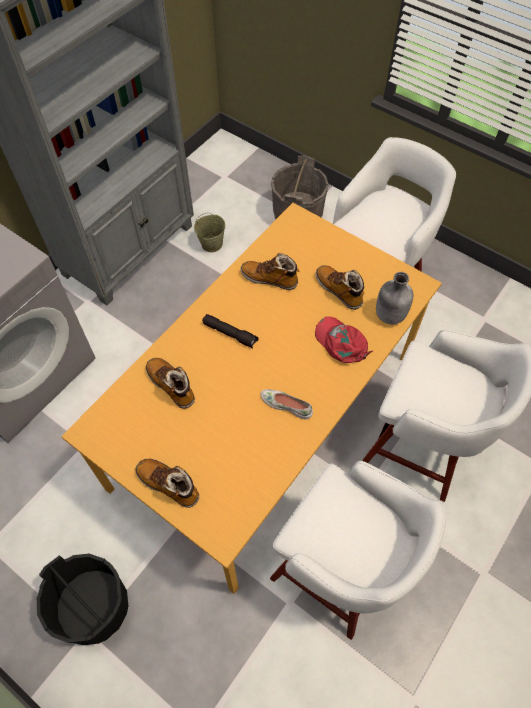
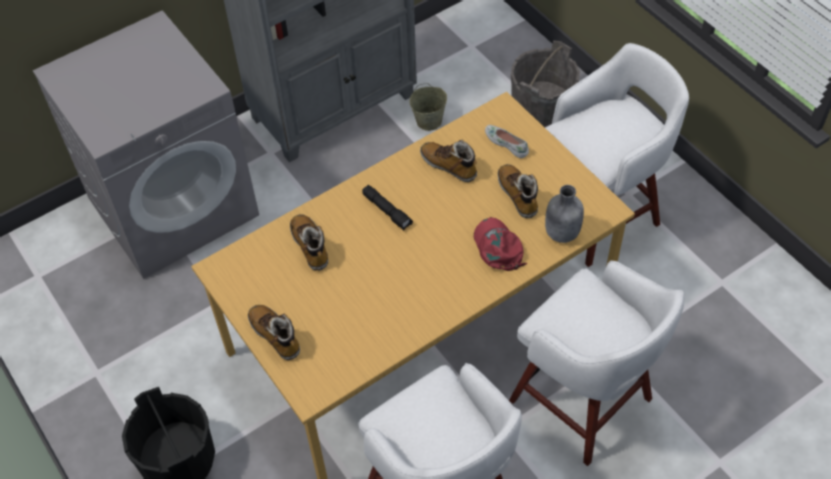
camera: 20 degrees right, 5 degrees down
(286, 405) = (417, 293): white shoe -> white shoe (507, 143)

